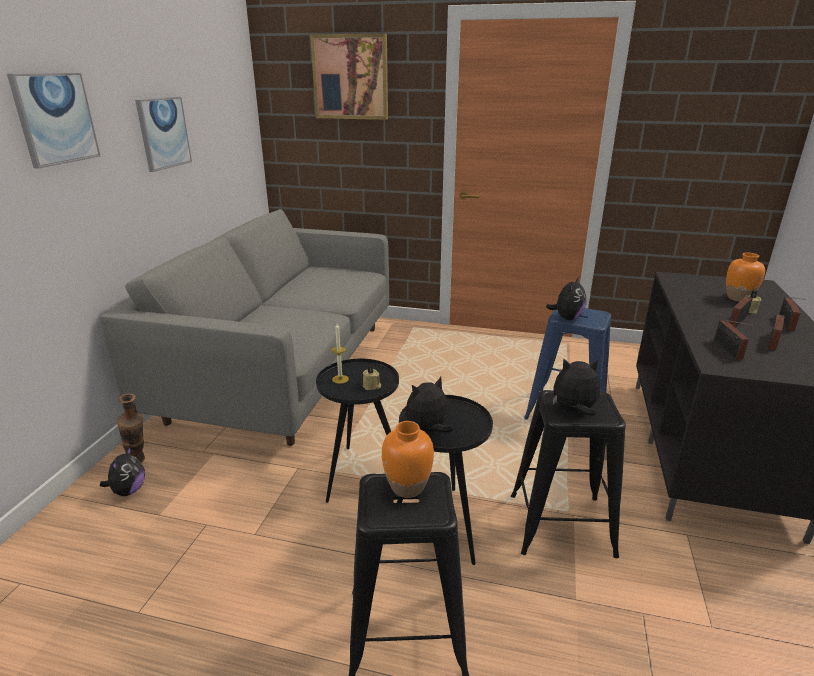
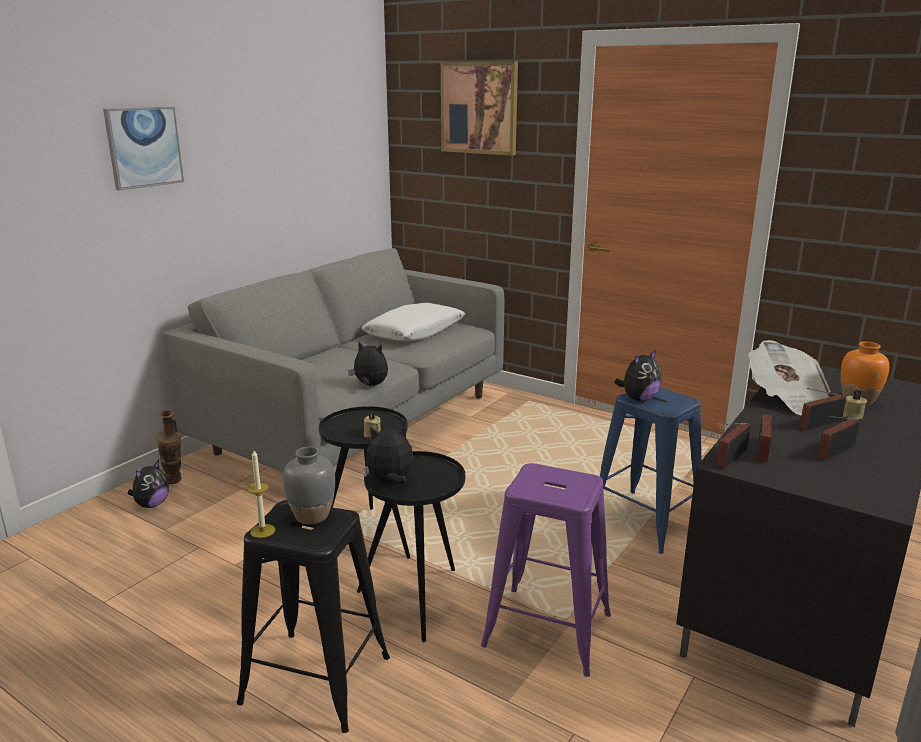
camera: 20 degrees right, 5 degrees down
(163, 133) = (260, 162): picture -> none
(321, 283) = (415, 333): none -> white pillow
(340, 379) = (348, 423): candle -> candle (262, 531)
(407, 487) = (311, 516): orange vase -> grey vase
(562, 524) = (548, 630): black stool -> purple stool
(574, 411) = (543, 487): plush toy -> plush toy (370, 385)
(694, 303) = (786, 398): none -> newspaper
(786, 324) = (884, 436): radio -> radio (730, 458)

